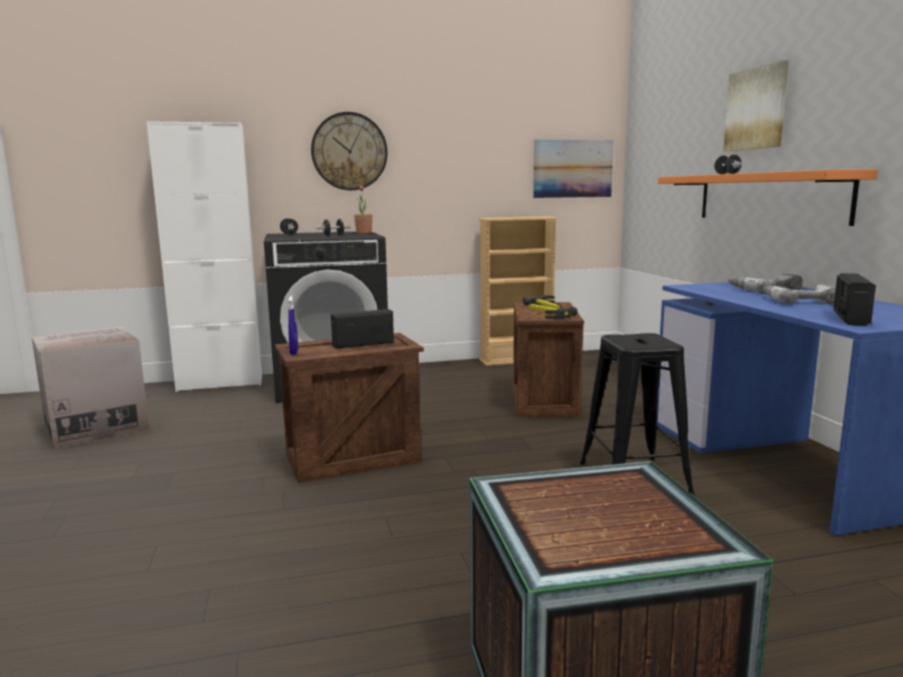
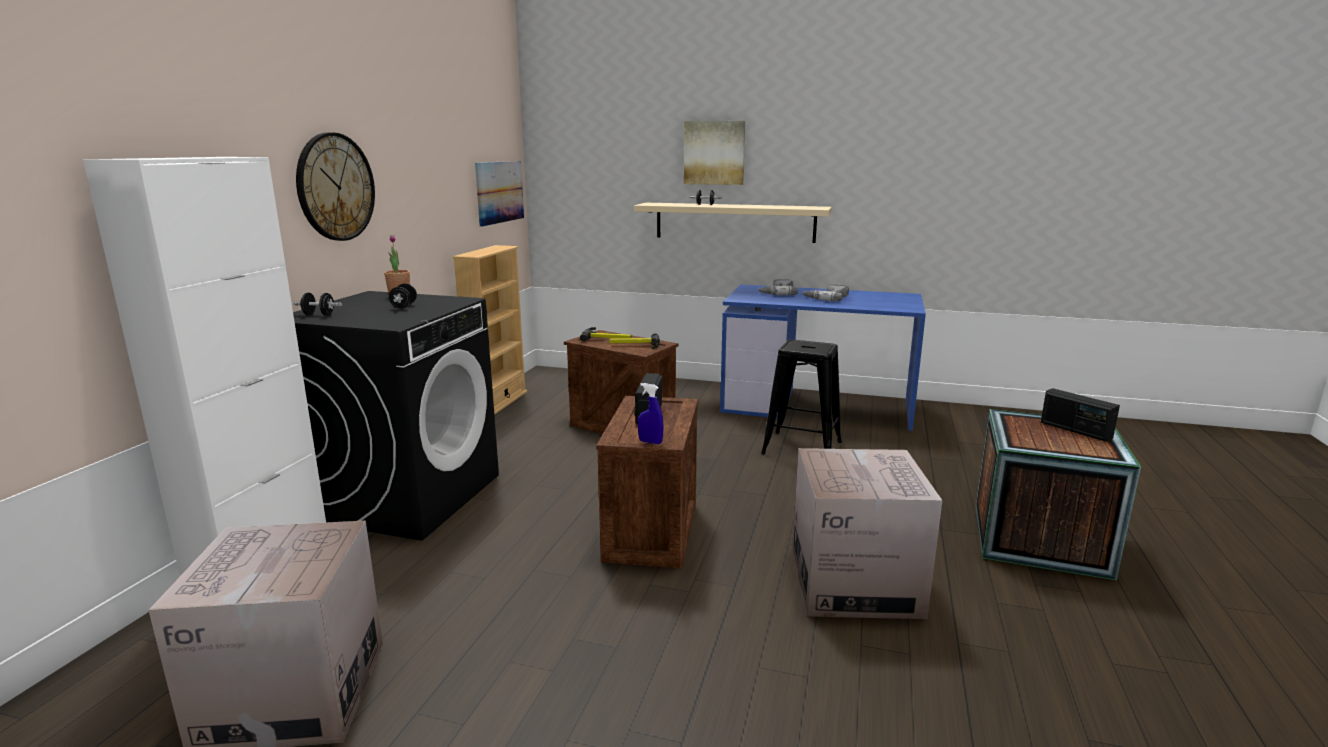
camera: 60 degrees left, 5 degrees up
(330, 566) = (854, 583): none -> cardboard box
(769, 197) = (734, 222): orange shelf -> beige shelf
(850, 318) = (887, 305): radio -> radio (1075, 430)

